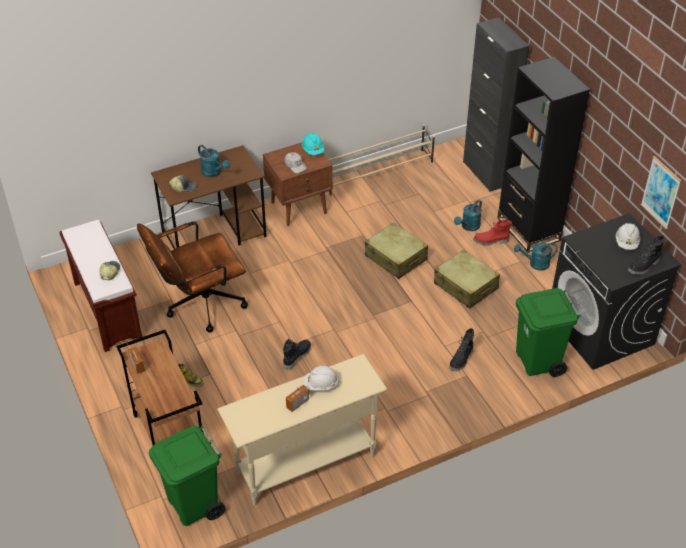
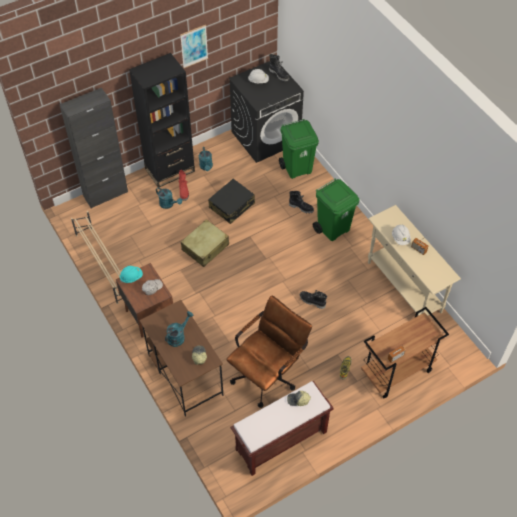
camera: 95 degrees left, 10 degrees up
(194, 505) = (450, 346): green trash can -> green trash can (333, 229)
(198, 305) = (268, 373): brown office chair -> brown office chair turned 105 degrees counterclockwise
(465, 286) = (232, 205): beige suitcase -> black suitcase
(660, 192) = (245, 43): picture -> picture (194, 46)

